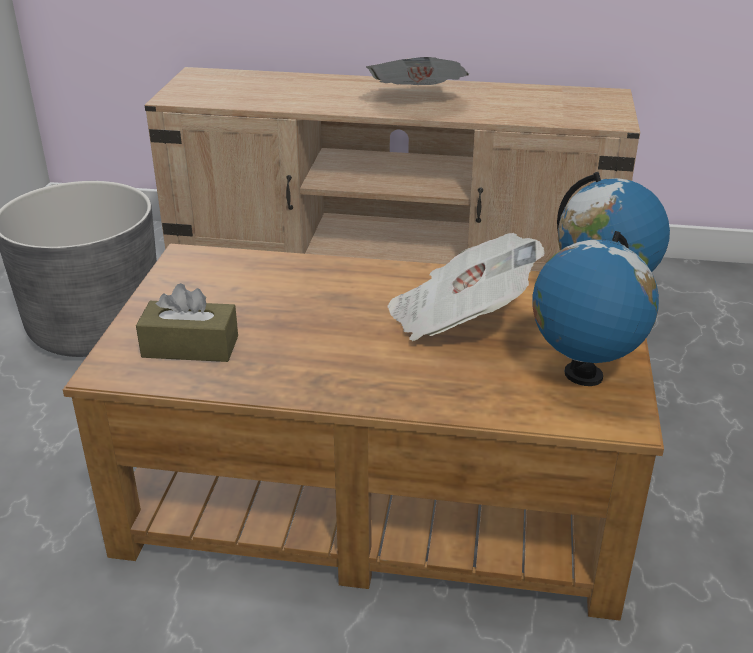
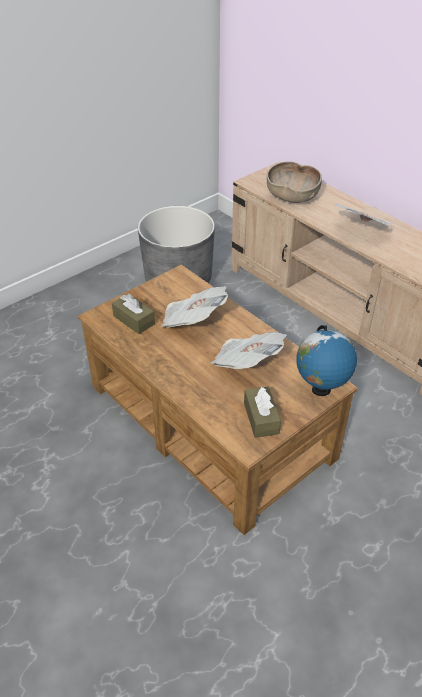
camera: 40 degrees right, 10 degrees up
(265, 96) = (292, 197): none -> brown bowl
(297, 304) = (193, 321): none -> newspaper
(583, 375) = (261, 418): globe -> brown tissue box

